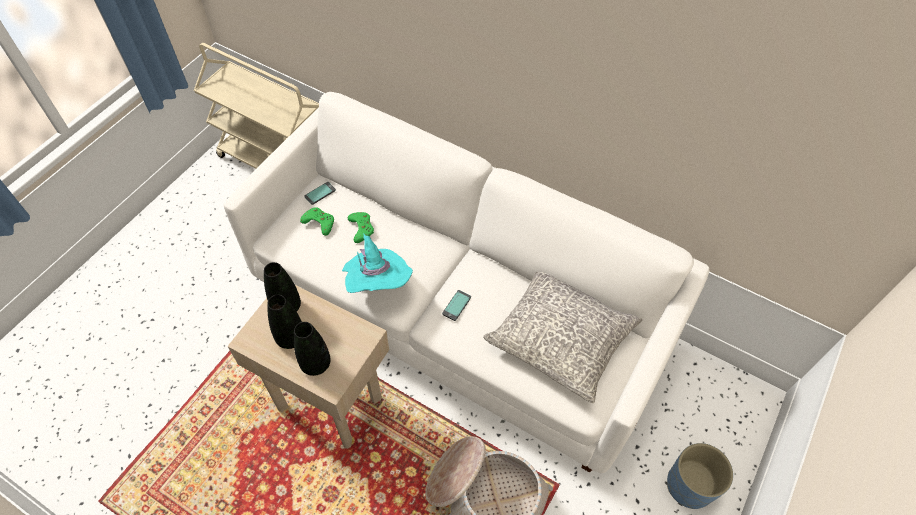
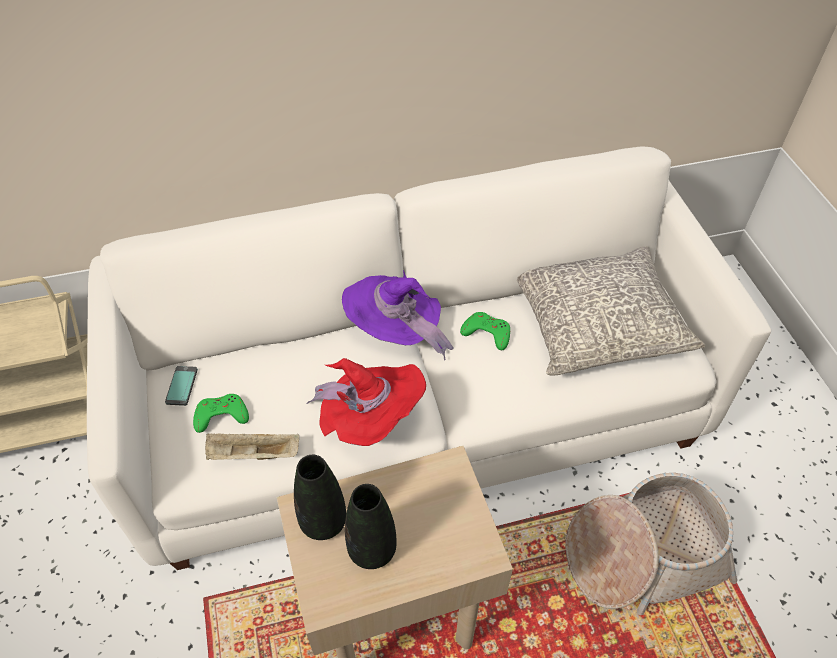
camera: 45 degrees left, 5 degrees down
(311, 253) = (253, 455): none -> beige tray
(315, 363) = (436, 548): black vase -> none
(361, 228) = (281, 382): green game controller -> green game controller (487, 333)
(377, 283) = (370, 421): turquoise hat -> red hat
(449, 248) = (396, 328): none -> purple hat
(457, 305) = (474, 374): phone -> none
(689, 486) = (764, 384): blue planter -> none

